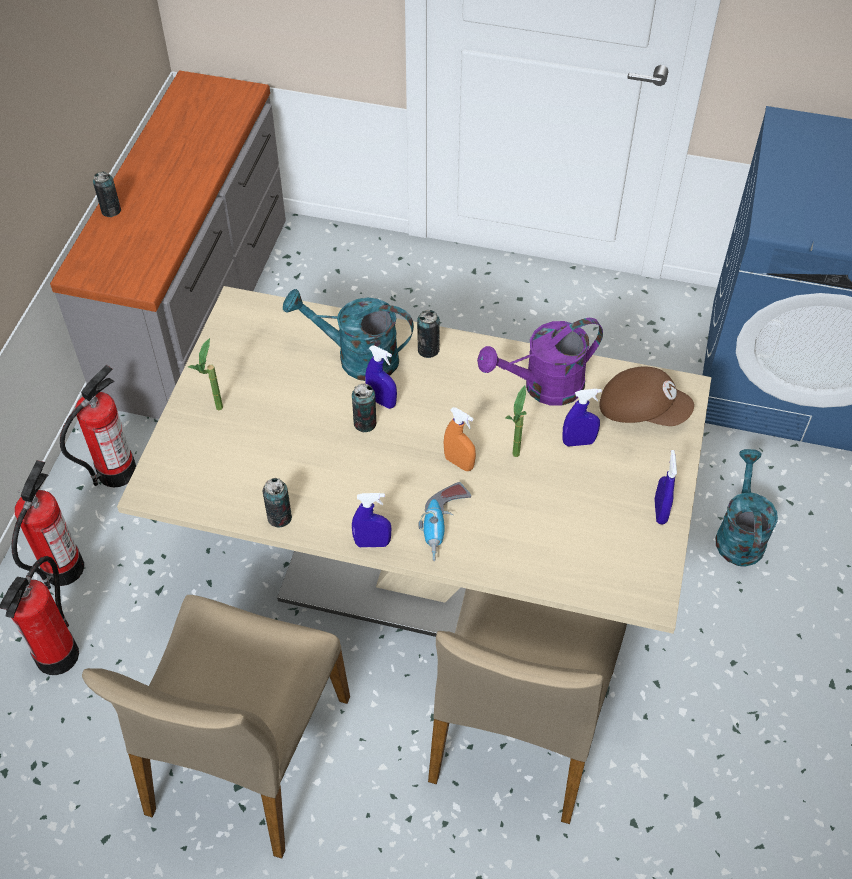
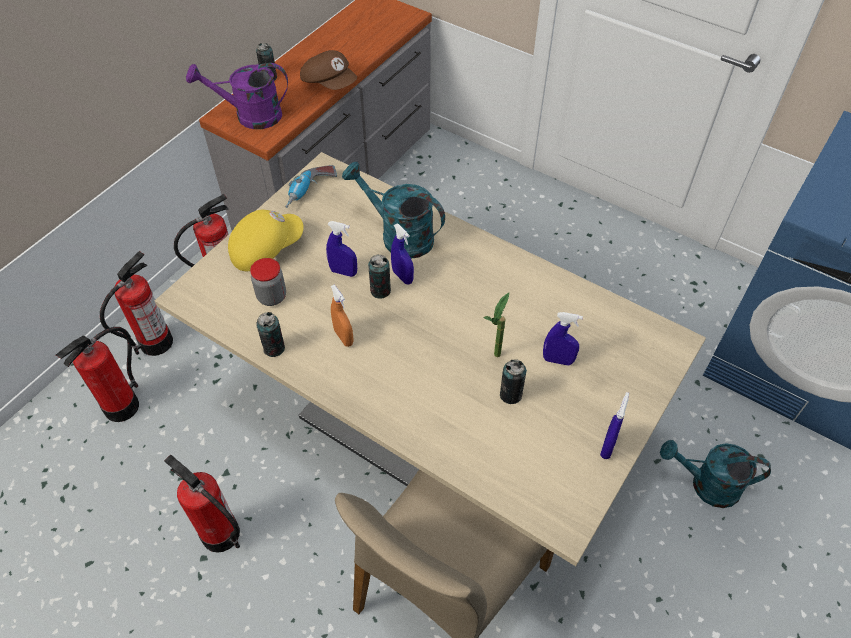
camera: 20 degrees right, 0 degrees up
(216, 413) = (266, 248): potted plant -> yellow cap
(245, 755) = (220, 534): beige chair -> fire extinguisher
(249, 464) = (272, 297): none -> jar
(372, 543) = (339, 394): blue spray bottle -> blue spray bottle (343, 272)
(428, 349) = (461, 245): can -> can (510, 394)
(445, 527) = (407, 399): power drill -> power drill (310, 192)
(459, 463) = (444, 347): orange spray bottle -> orange spray bottle (343, 337)
(543, 387) = (546, 303): purple watering can -> purple watering can (250, 116)
(642, 410) = (628, 348): brown cap -> brown cap (330, 83)
(739, 534) = (706, 485): turquoise watering can -> turquoise watering can turned 105 degrees counterclockwise

